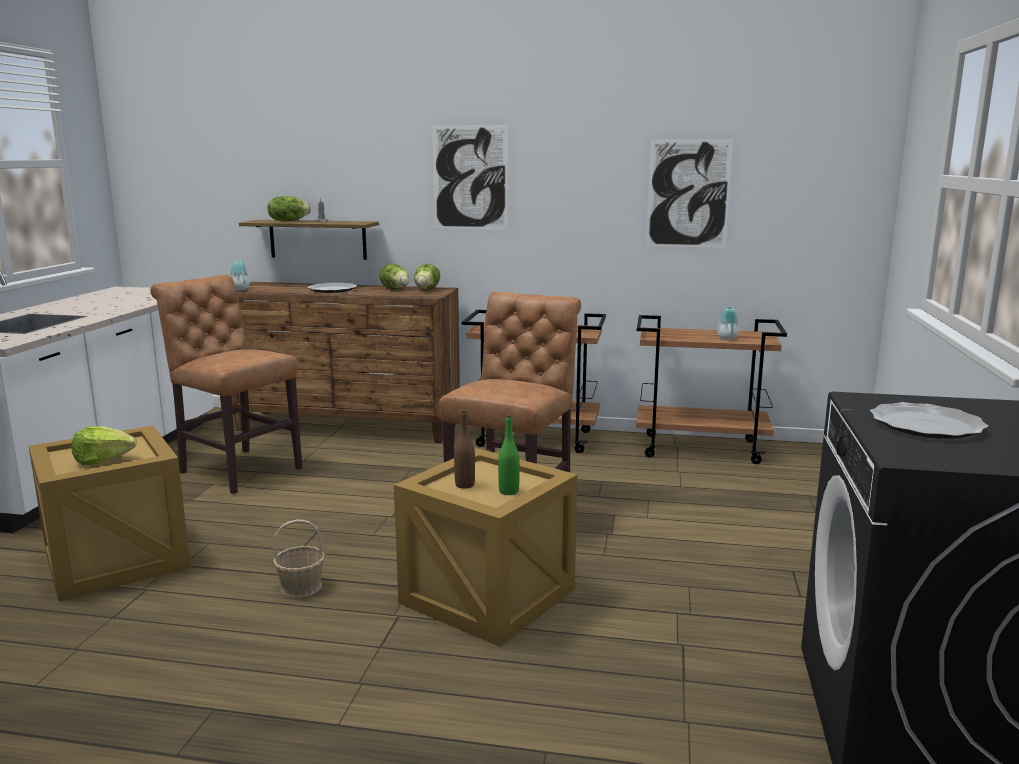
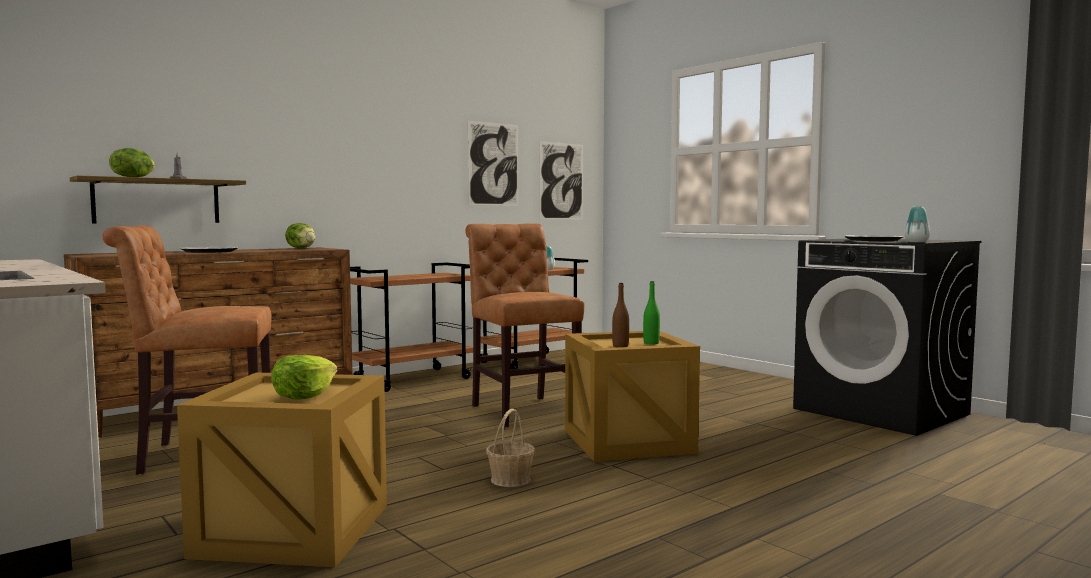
camera: 50 degrees left, 10 degrees down
(240, 289) = (96, 255): vase -> vase (916, 242)
(396, 289) = (272, 249): lettuce -> none
(470, 177) = (327, 142): picture -> picture (561, 181)

